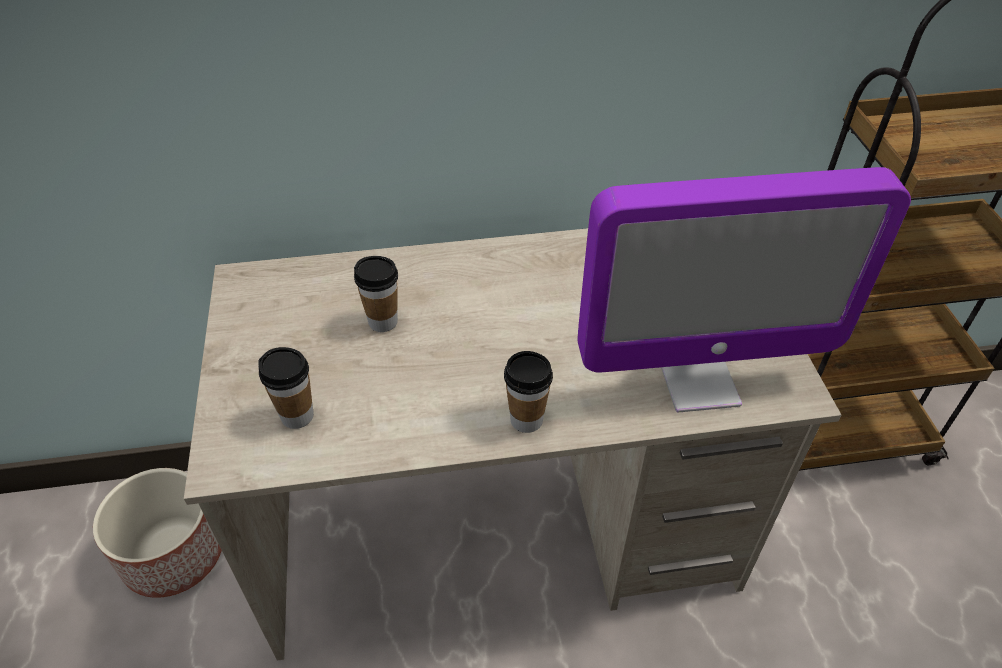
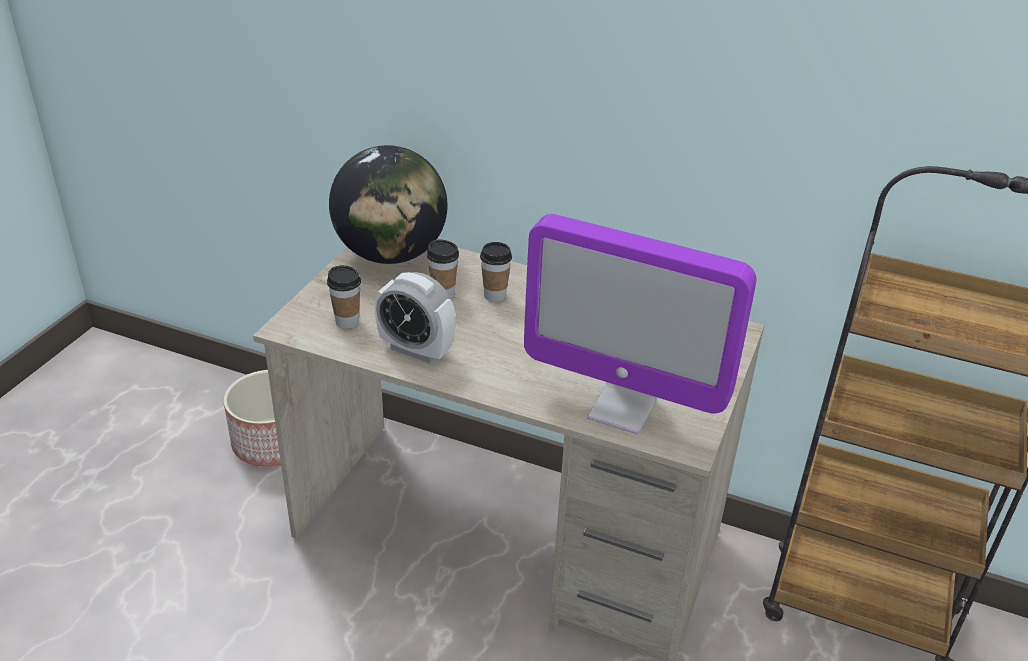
camera: 30 degrees right, 10 degrees down
(275, 294) = (390, 254): none -> globe
(415, 415) = (416, 350): none -> alarm clock
(526, 420) = (482, 380): cup -> cup (495, 295)

